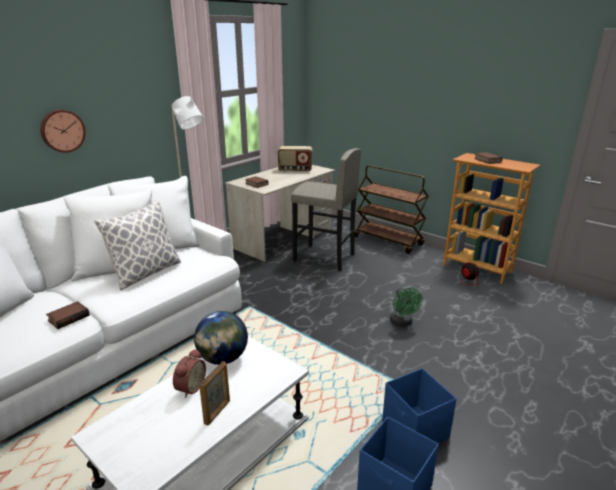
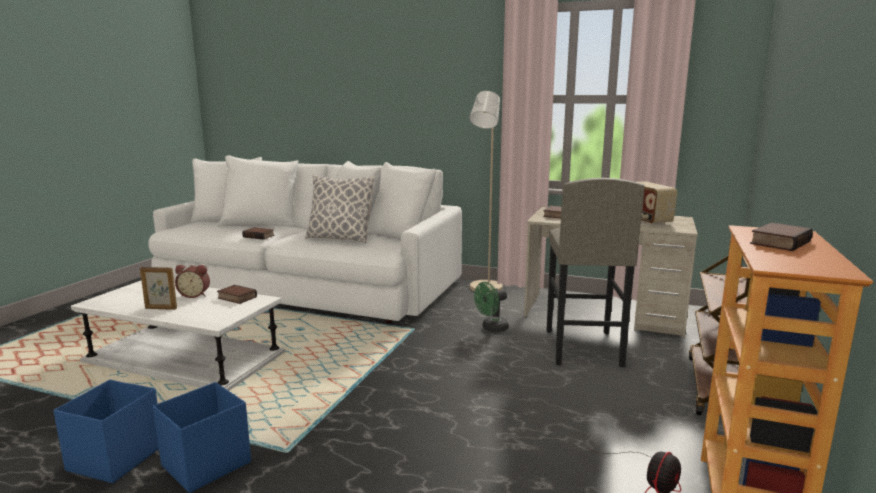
camera: 70 degrees right, 10 degrees down
(62, 130) = (389, 113): wall clock -> none
(223, 358) = (236, 298): globe -> book
(402, 322) = (447, 432): green fan -> green fan (491, 328)

